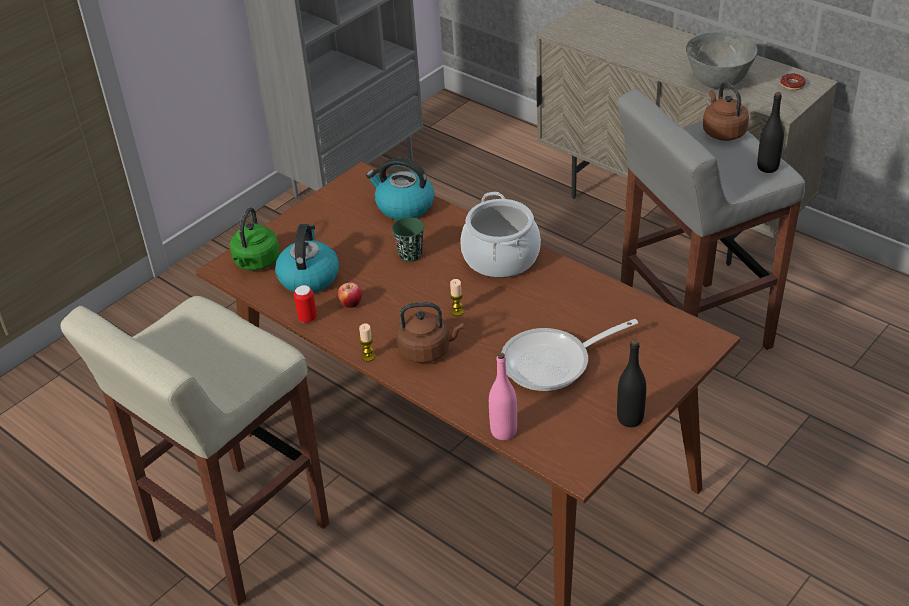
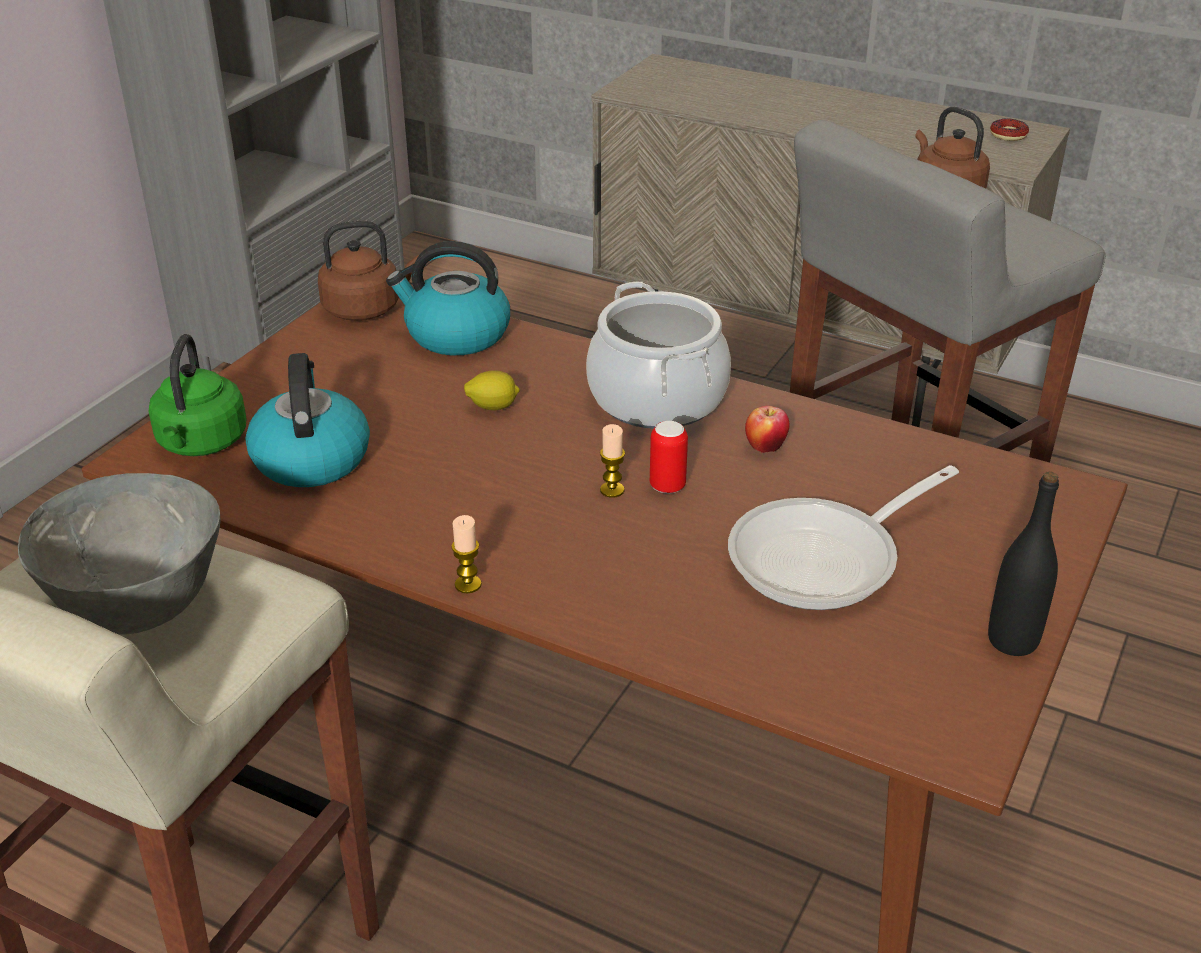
camera: 15 degrees left, 5 degrees down
(307, 318) = (326, 528): can -> can (667, 486)
(351, 304) = (406, 496): apple -> apple (765, 447)
(410, 255) = (493, 407): green cup -> lemon
(427, 350) = (580, 561): brown kettle -> brown kettle (366, 309)
(503, 431) = (785, 693): pink bottle -> none
(718, 83) = (898, 138): grey bowl -> grey bowl (139, 609)
(767, 167) = (1041, 233): black bottle -> none

